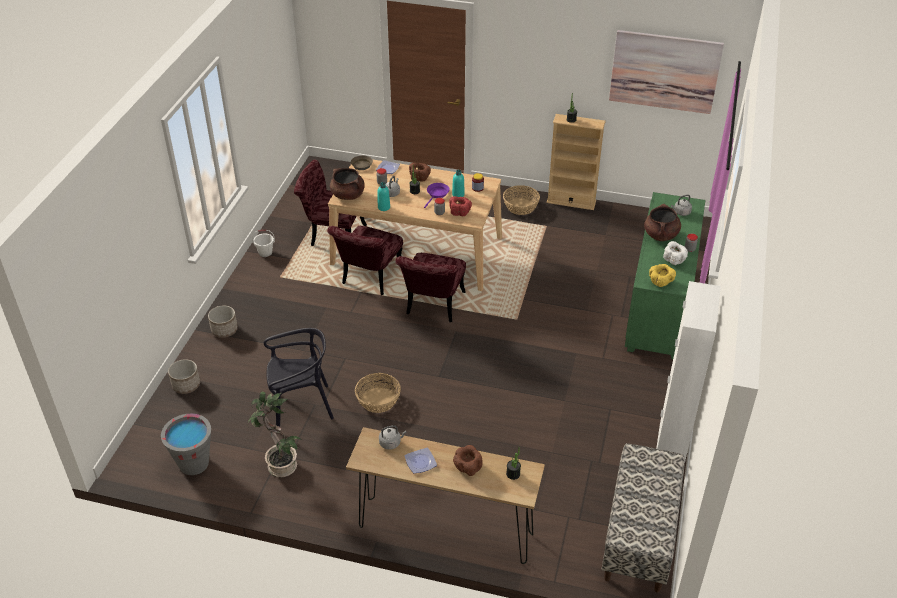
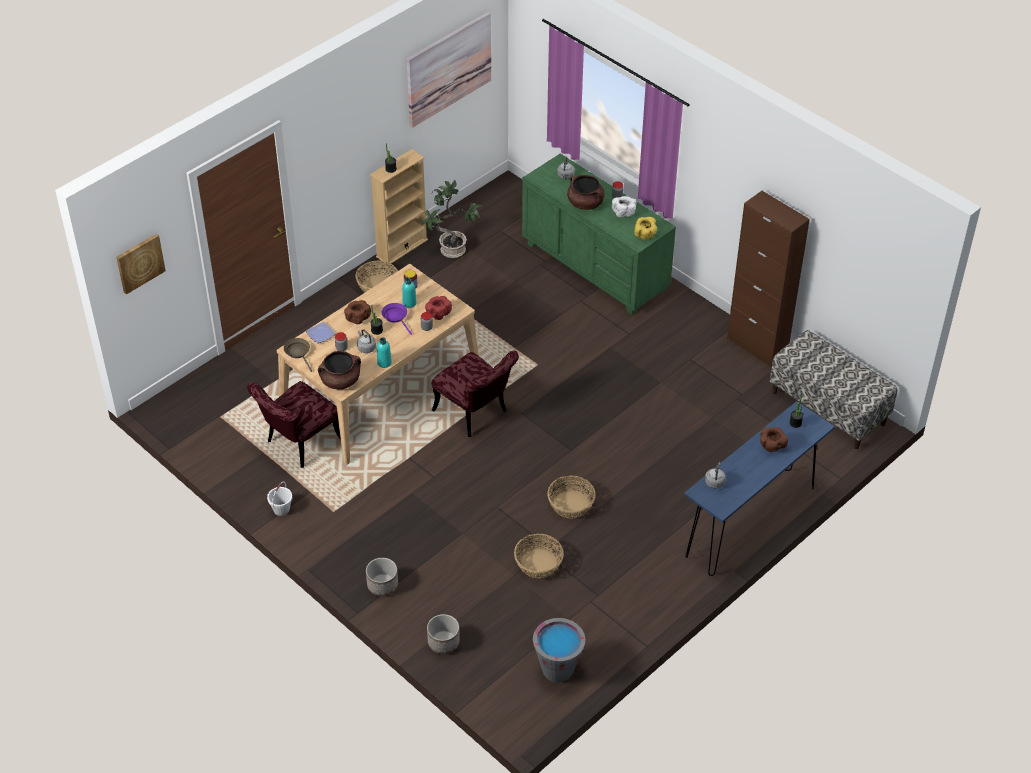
camera: 60 degrees left, 5 degrees up
(280, 466) = (605, 605): potted plant -> potted plant (452, 250)
(301, 406) = (538, 563): black chair -> basket
(327, 39) = (140, 263): none -> picture
(369, 280) = (396, 444): red chair -> none
(421, 461) = (747, 471): plate -> none
(445, 530) = (750, 522): brown console table -> blue console table
(670, 449) = (757, 346): white cabinet -> brown cabinet

